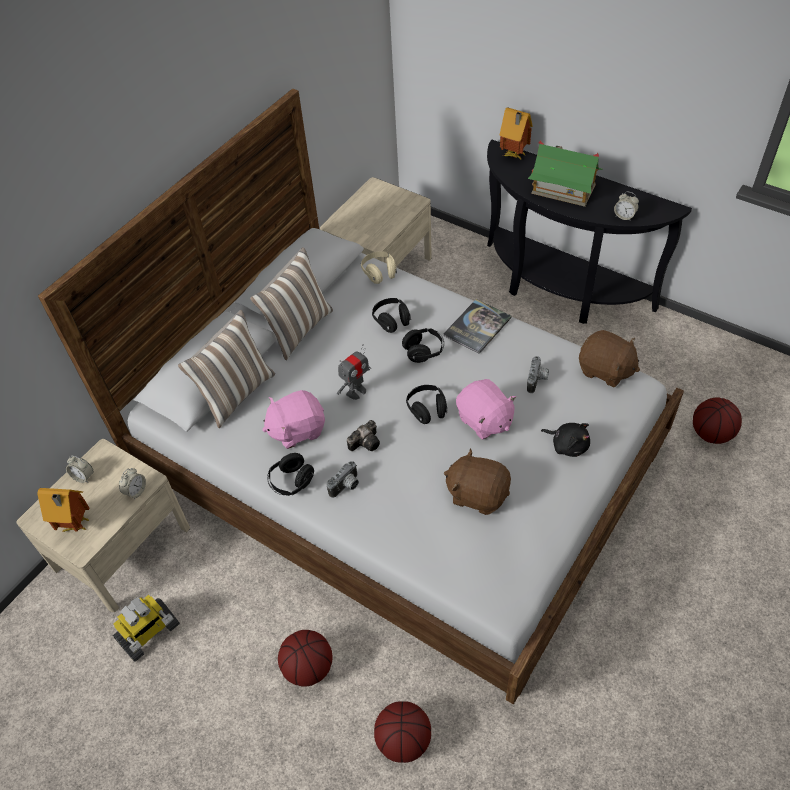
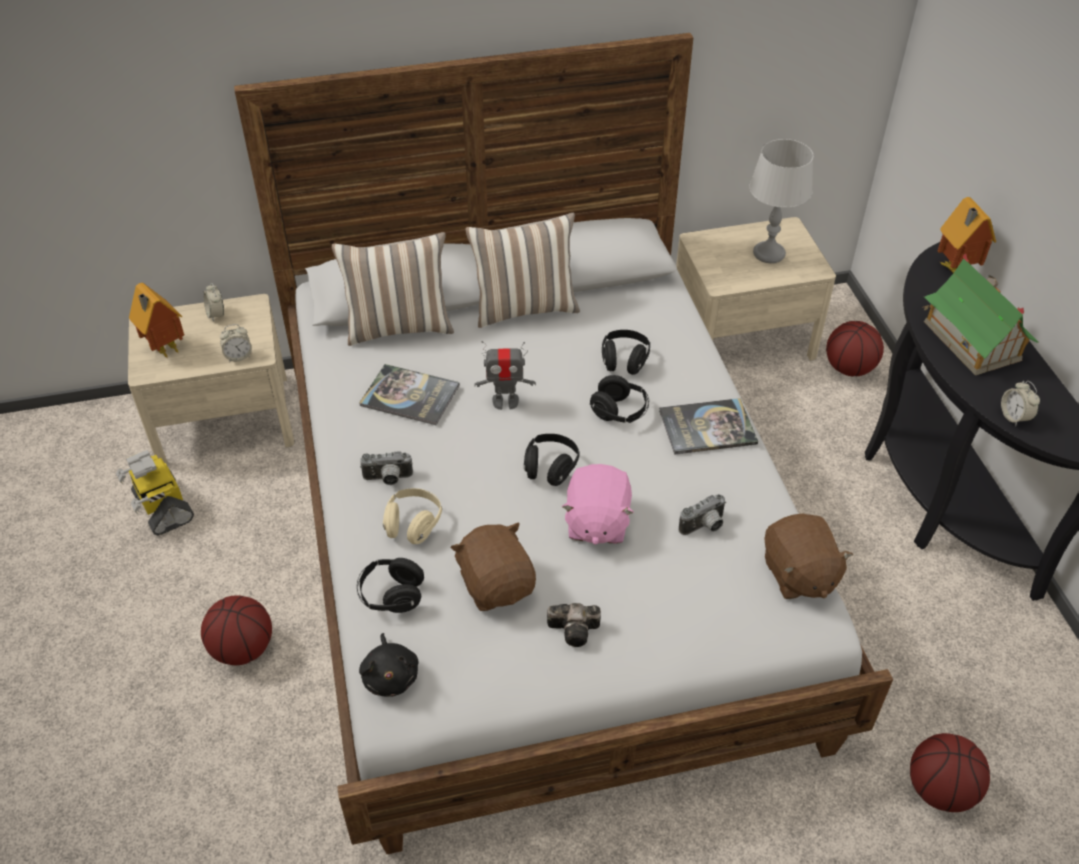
camera: 40 degrees right, 5 degrees down
(149, 633) = (162, 507): toy robot -> toy robot turned 60 degrees clockwise
(291, 482) = (348, 438): black headphones -> black headphones (391, 595)
(297, 429) = (410, 395): pink plush toy -> book
(366, 442) = (456, 454): camera -> camera (576, 630)
(379, 273) = (670, 308): beige headphones -> beige headphones (413, 525)
(381, 208) = (768, 253): none -> grey table lamp
(403, 740) = (241, 789): basketball -> basketball (848, 368)
(568, 445) = (653, 615): black plush toy -> black plush toy (390, 676)

